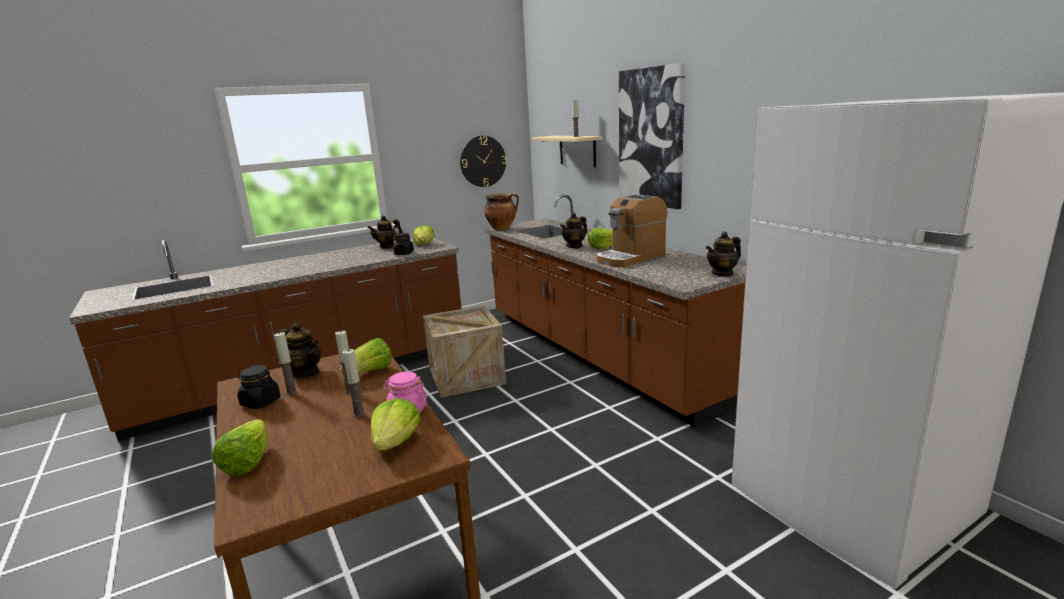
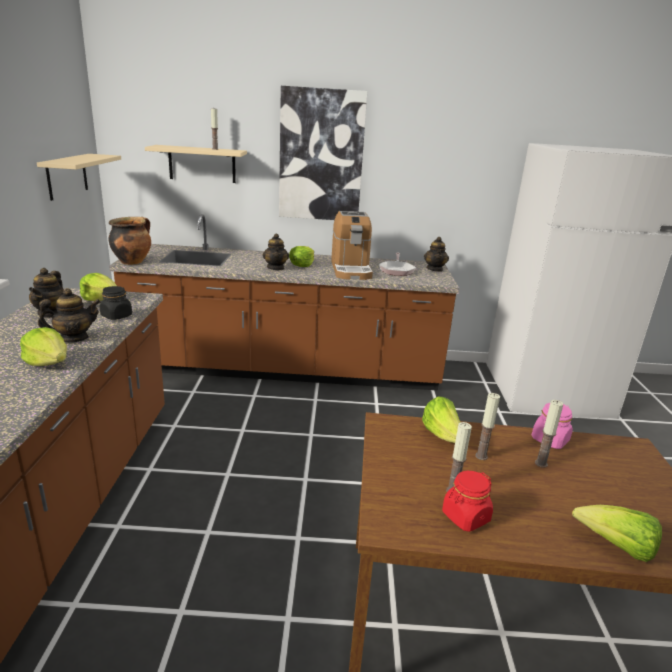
camera: 60 degrees left, 5 degrees up
(260, 402) = (465, 517): black jar -> red jar
(305, 372) = (401, 472): teapot -> teapot (74, 338)
(396, 442) = (607, 459): lettuce -> lettuce (48, 362)
(466, 377) = (226, 440): crate -> none
(483, 161) = (67, 176): wall clock -> beige shelf
(674, 266) = (396, 270): none -> frying pan

